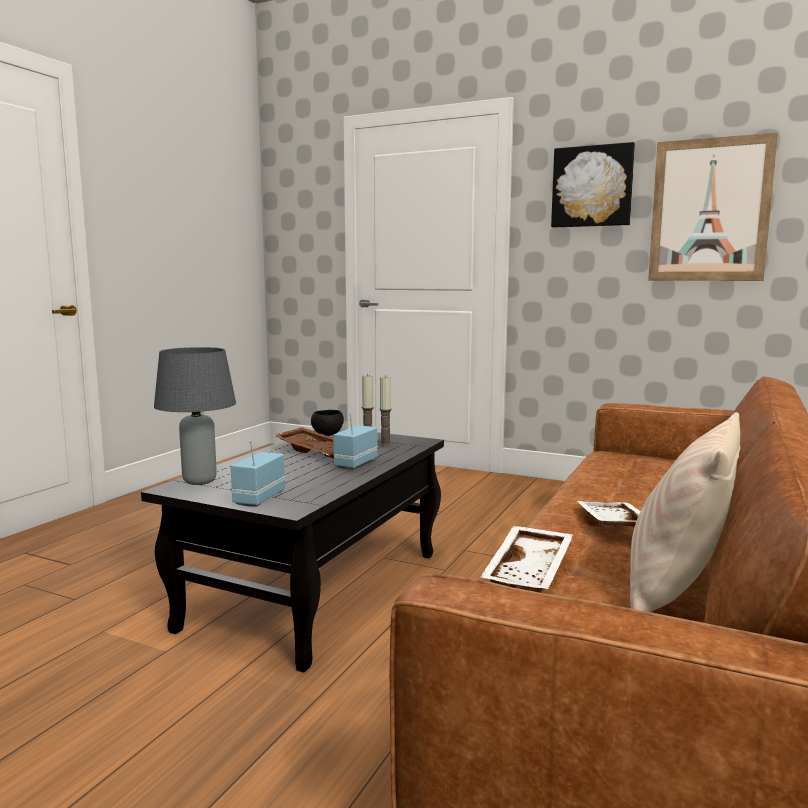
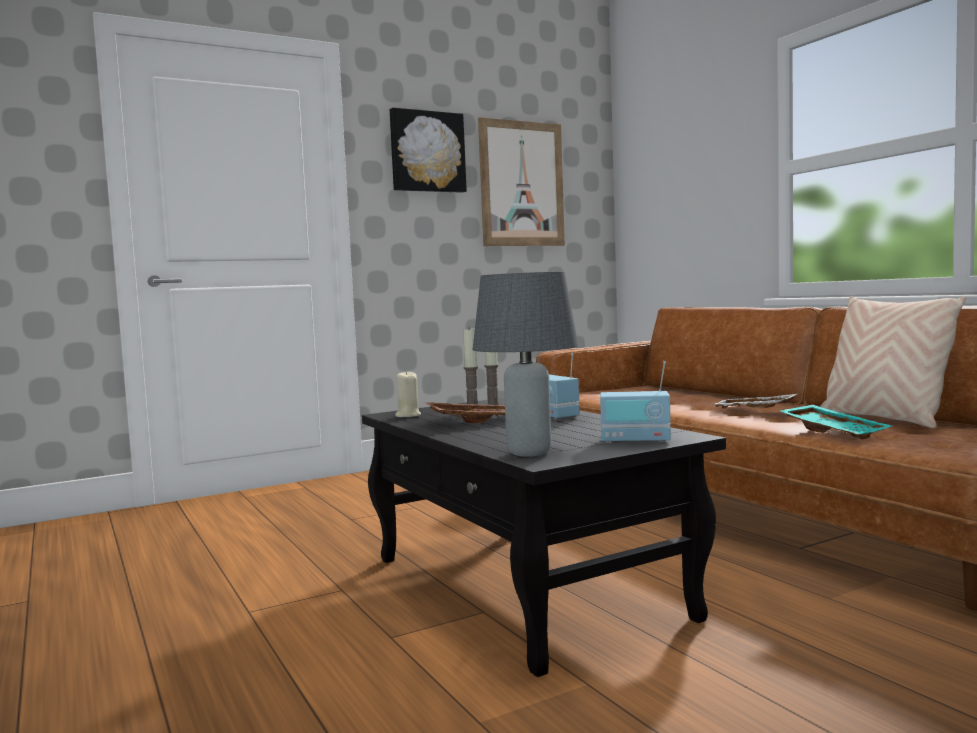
camera: 55 degrees left, 5 degrees down
(259, 498) = (635, 441): radio -> radio turned 45 degrees counterclockwise
(327, 434) = (408, 415): black bowl -> beige candle
(530, 571) = (835, 432): white tray -> turquoise tray

